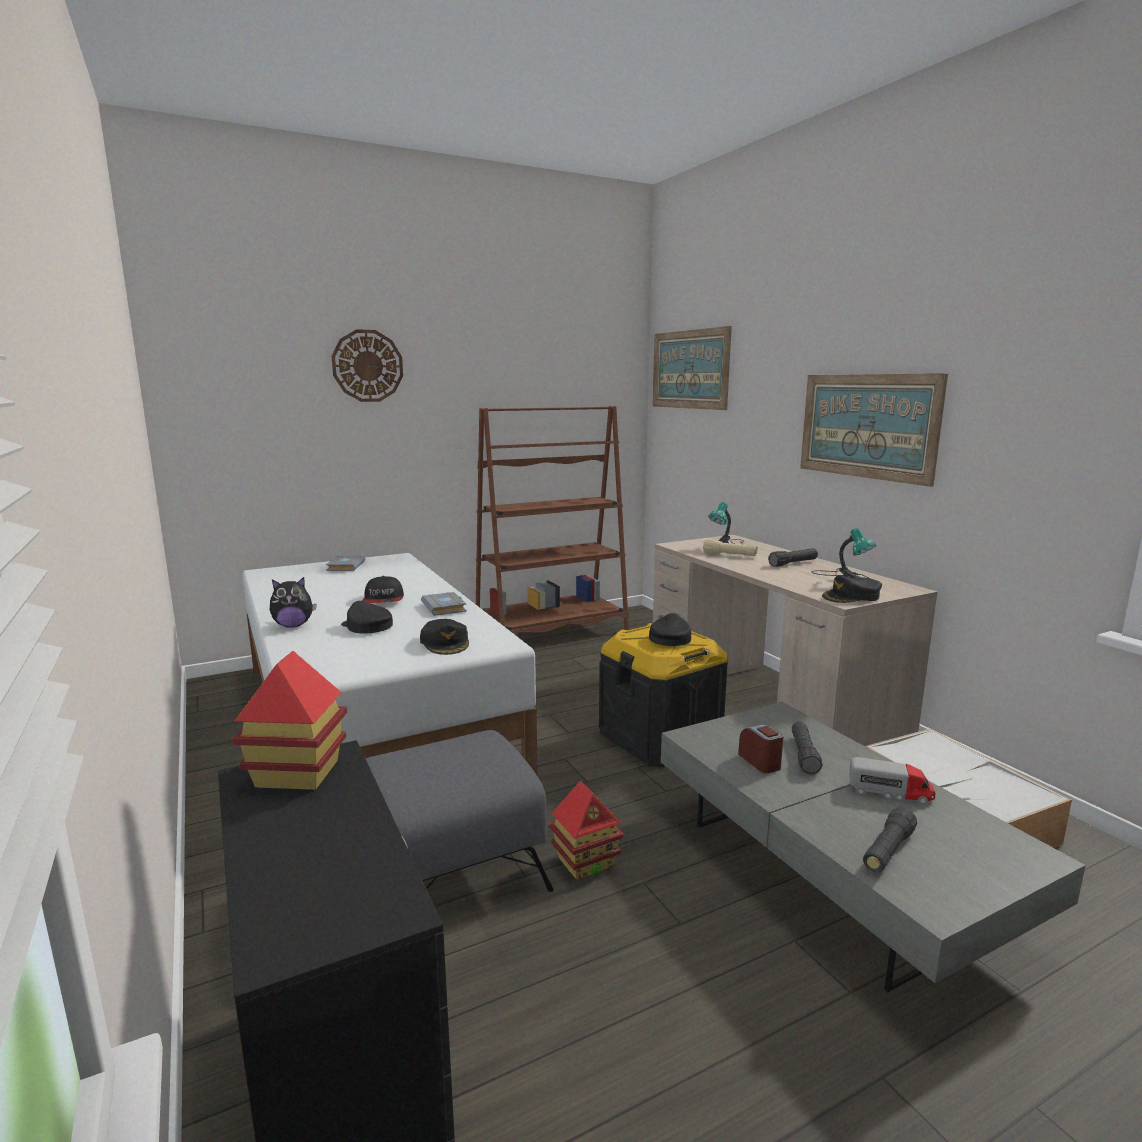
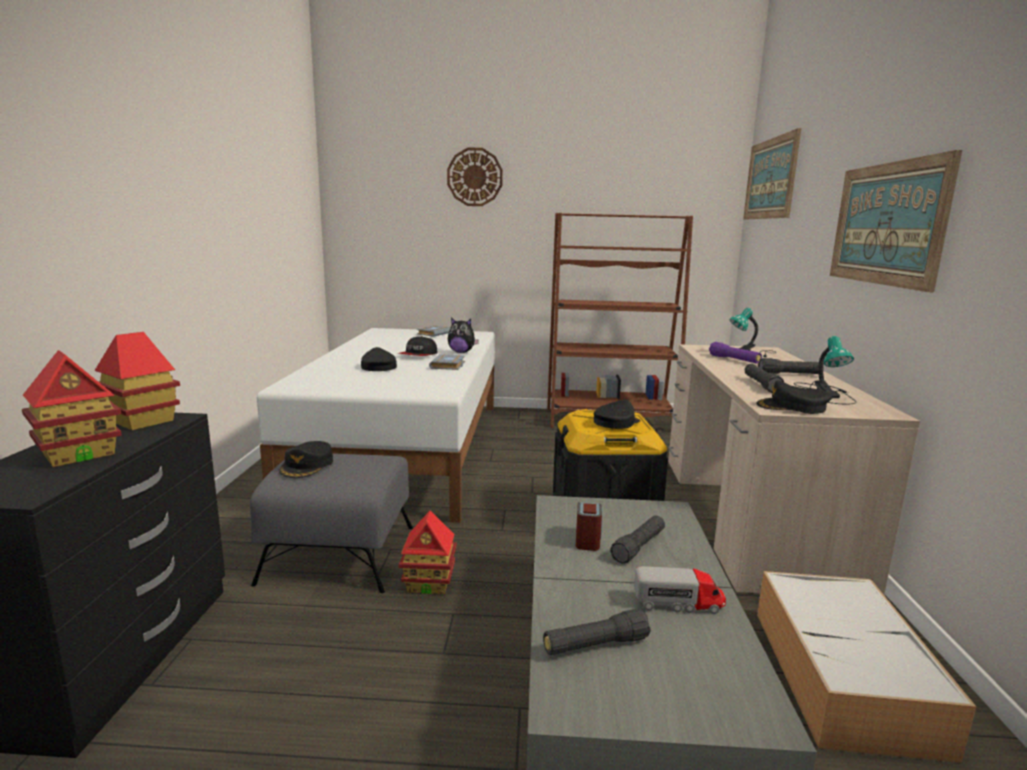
camera: 30 degrees right, 0 degrees up
(293, 625) = (337, 359): plush toy -> plush toy (461, 352)
(326, 841) = (79, 454): none -> toy house
(445, 643) = (406, 385): black cap -> black cap (307, 465)
(729, 555) = (734, 360): beige flashlight -> purple flashlight
(794, 579) = (761, 385): none -> black flashlight
(890, 793) = (678, 603): toy truck -> toy truck turned 45 degrees counterclockwise

